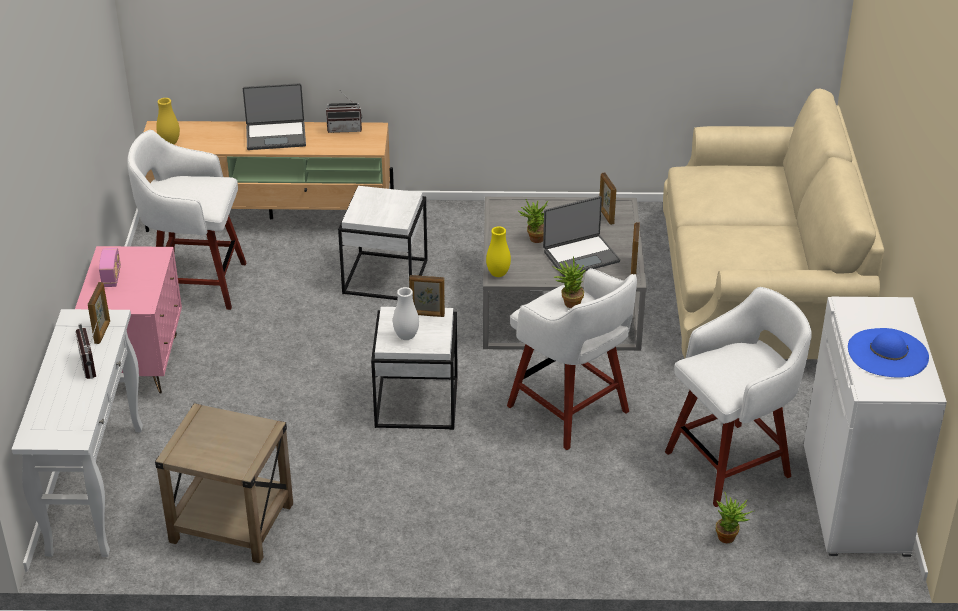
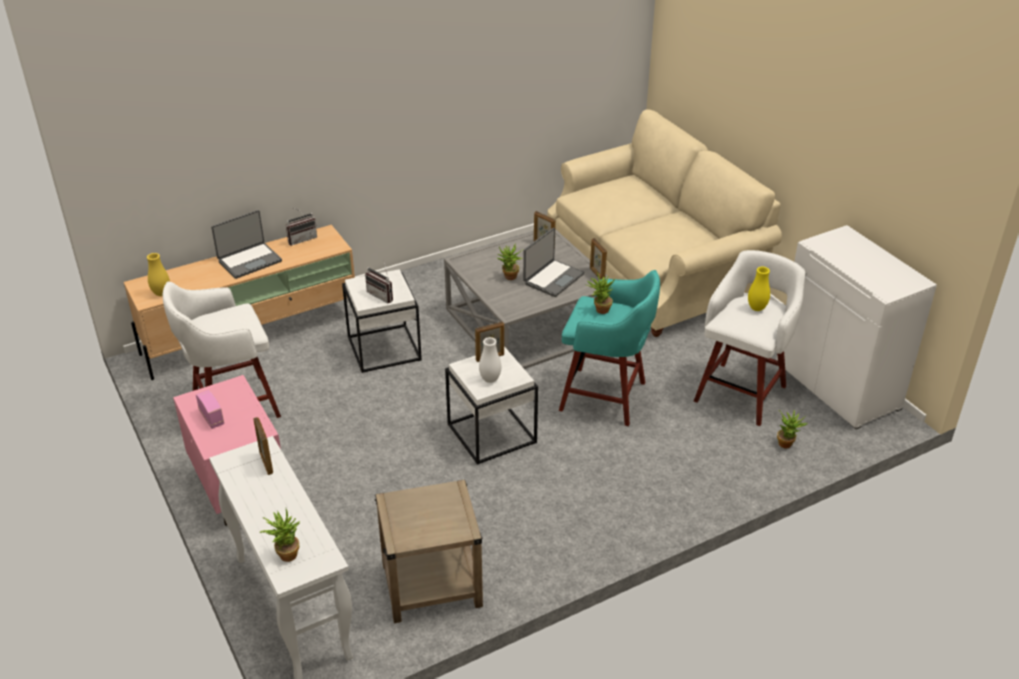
camera: 30 degrees left, 0 degrees up
(47, 418) = (285, 554): none -> potted plant
(93, 365) = (284, 493): radio -> radio (383, 295)
(498, 274) = (507, 311): yellow vase -> yellow vase (756, 308)
(570, 411) = (606, 397): white stool -> turquoise stool
(887, 353) = (871, 266): blue hat -> none

